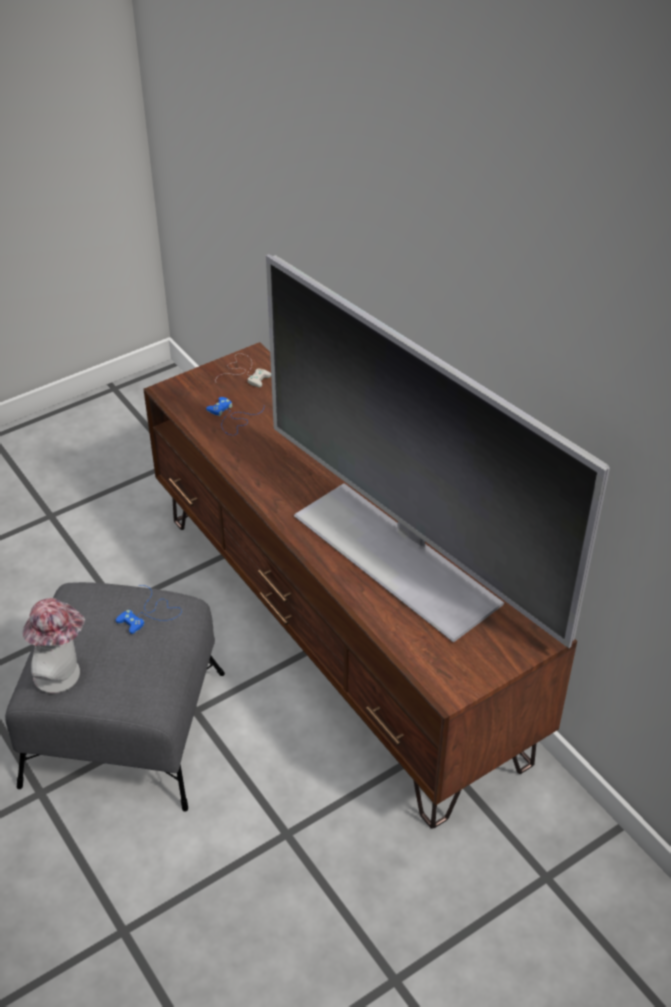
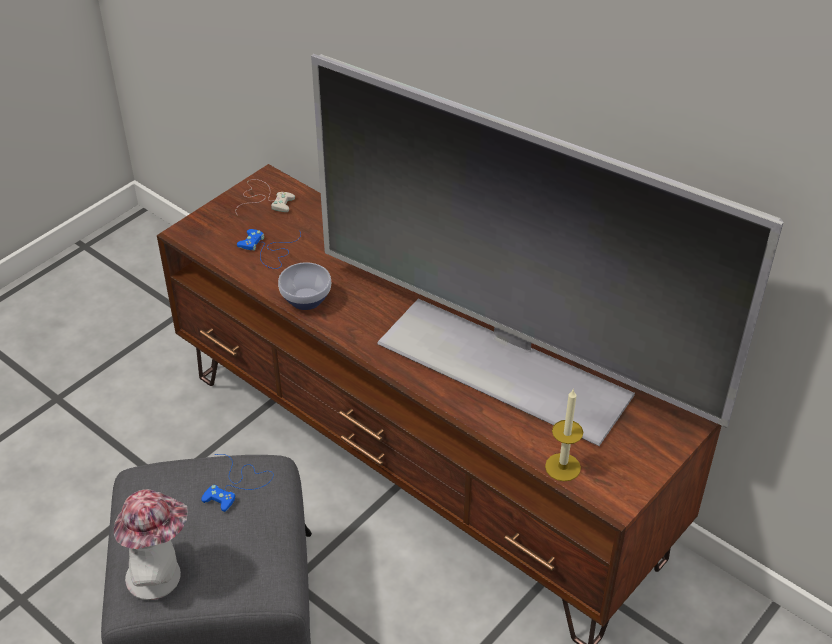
camera: 15 degrees left, 0 degrees up
(247, 467) = (305, 301): none -> bowl
(414, 653) = (562, 467): none -> candle

